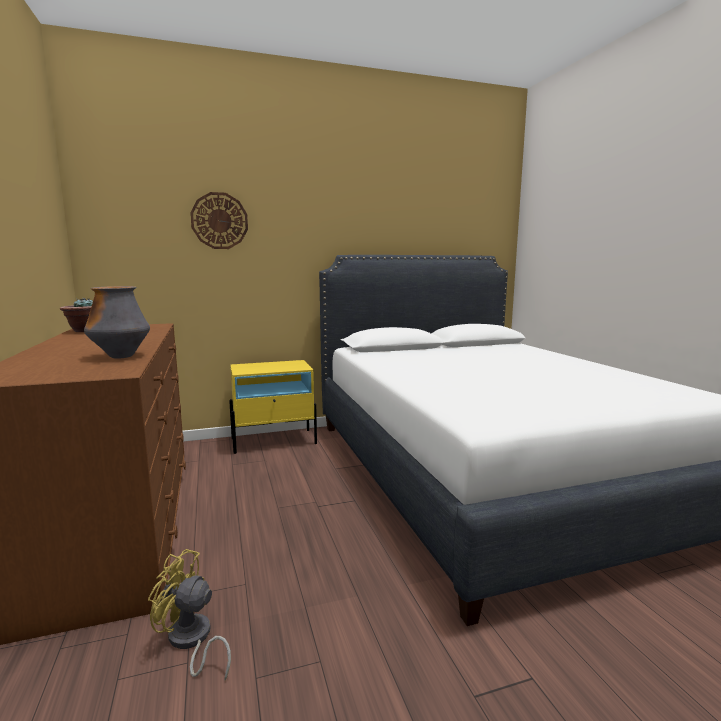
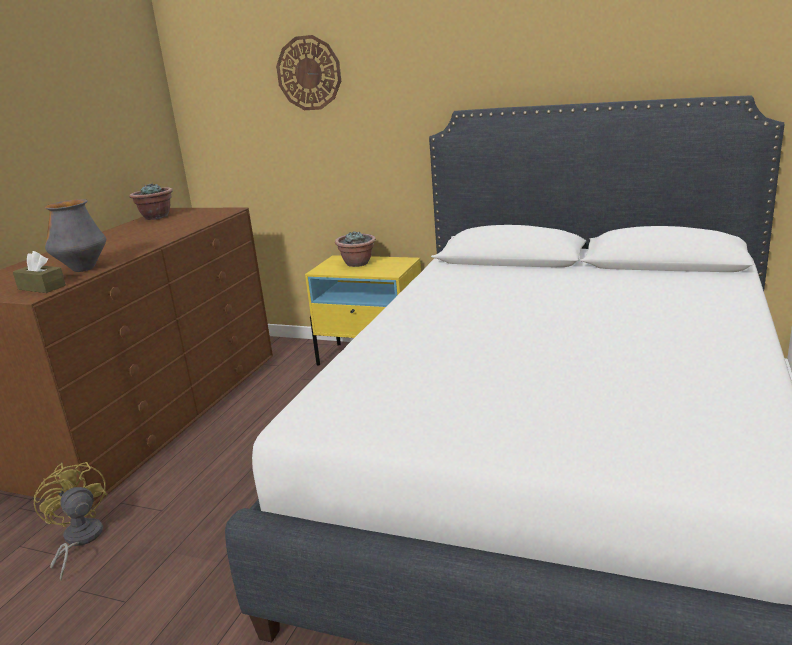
camera: 40 degrees right, 10 degrees up
(112, 368) = (41, 287): none -> brown tissue box
(264, 366) = (358, 263): none -> potted plant

